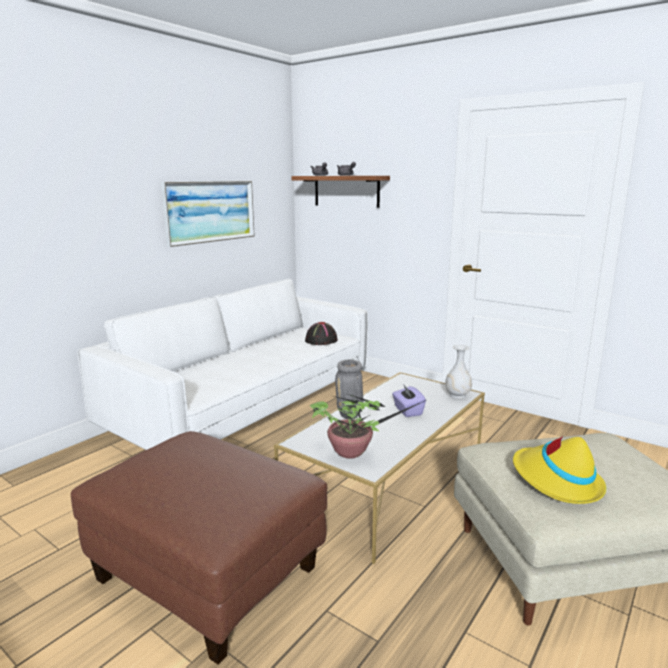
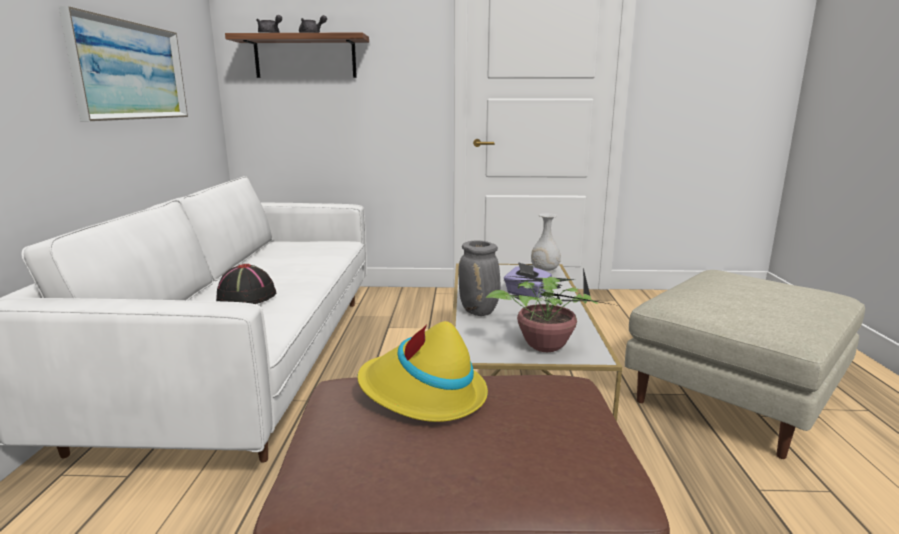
camera: 35 degrees left, 0 degrees up
(321, 340) = (323, 249): black hat -> black hat (246, 297)
(556, 481) = (761, 309): yellow hat -> yellow hat (422, 395)

